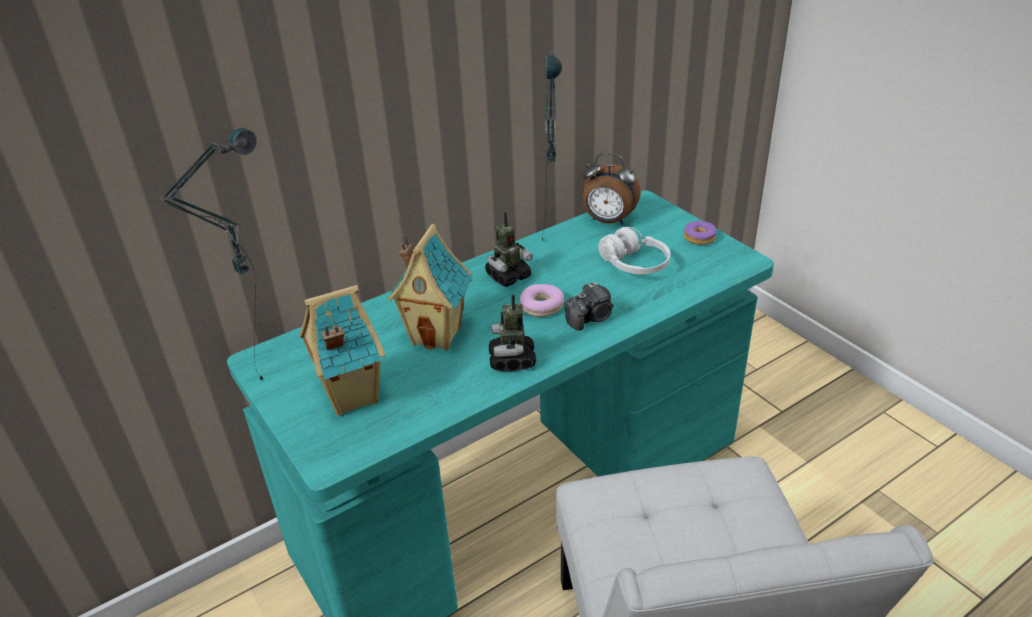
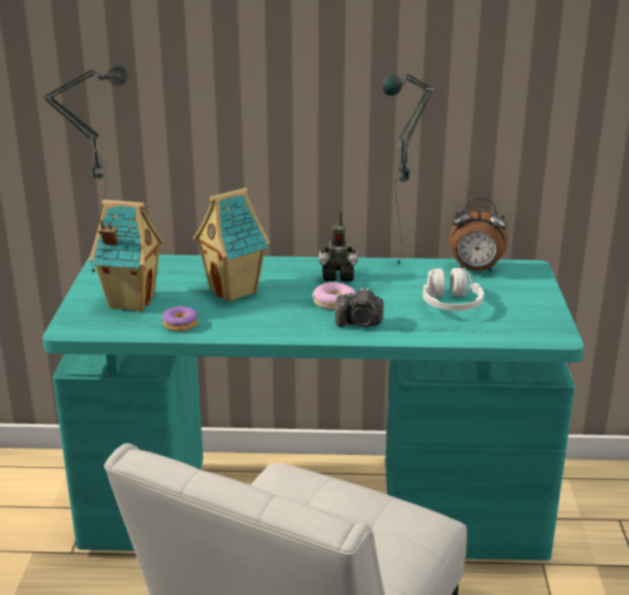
camera: 35 degrees right, 10 degrees down
(512, 360) = (262, 324): toy robot -> none
(608, 221) = (475, 270): alarm clock -> alarm clock turned 45 degrees counterclockwise
(699, 238) = (539, 307): donut -> donut (181, 325)

